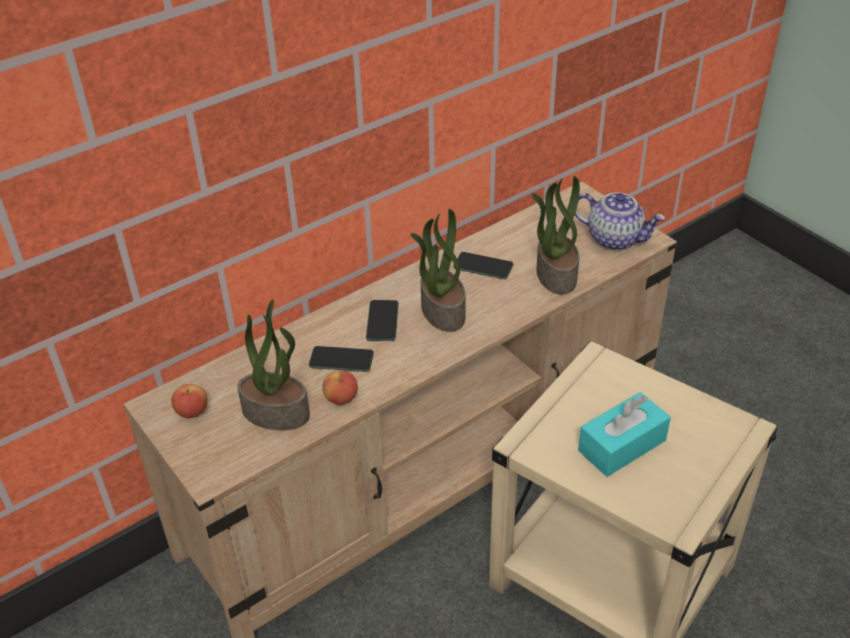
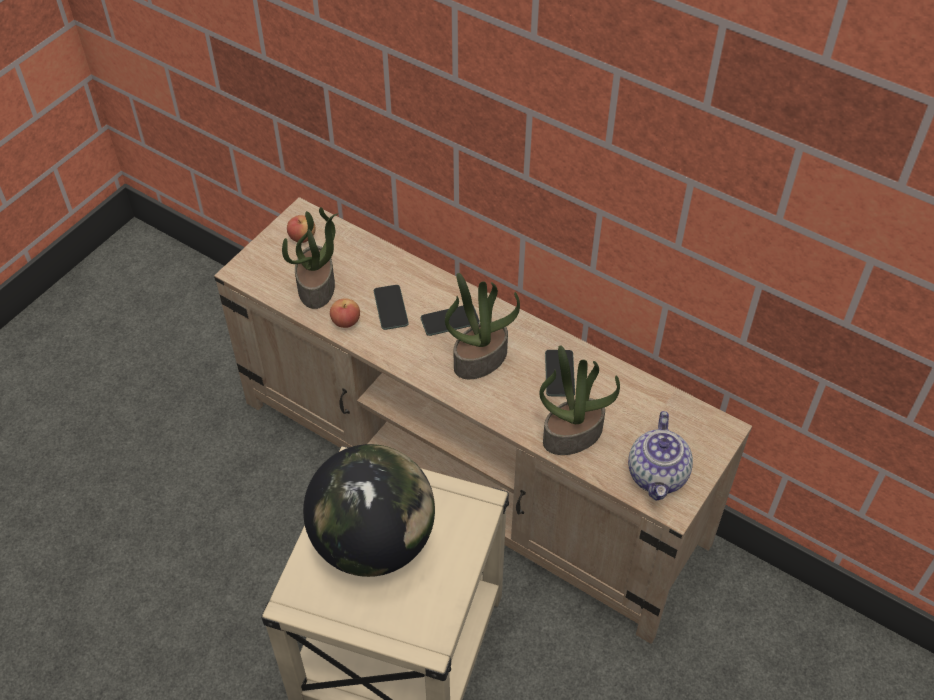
camera: 70 degrees right, 10 degrees up
(622, 445) = (373, 542): turquoise tissue box -> globe

